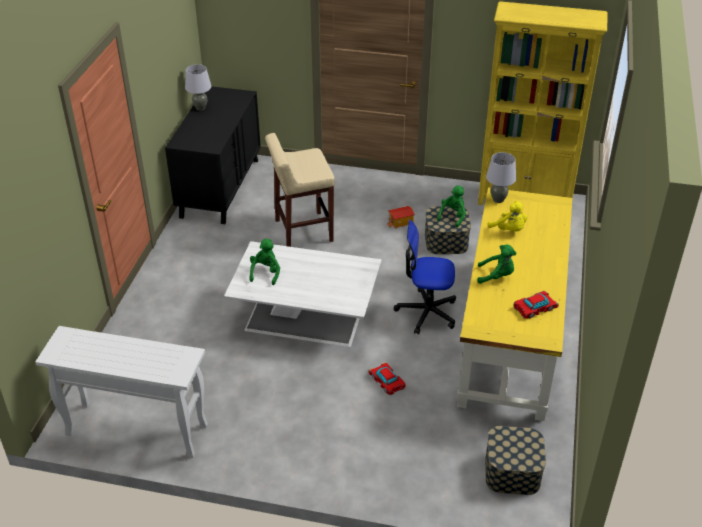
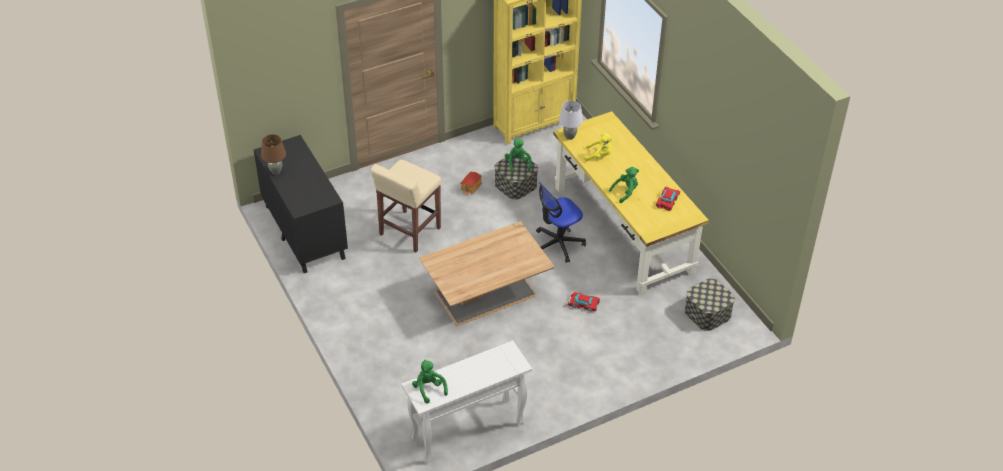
camera: 40 degrees left, 5 degrees up
(200, 108) = (276, 171): grey table lamp -> brown table lamp
(265, 273) = (458, 274): green plush toy -> green plush toy (429, 389)
(307, 317) = (487, 293): white coffee table -> brown coffee table

